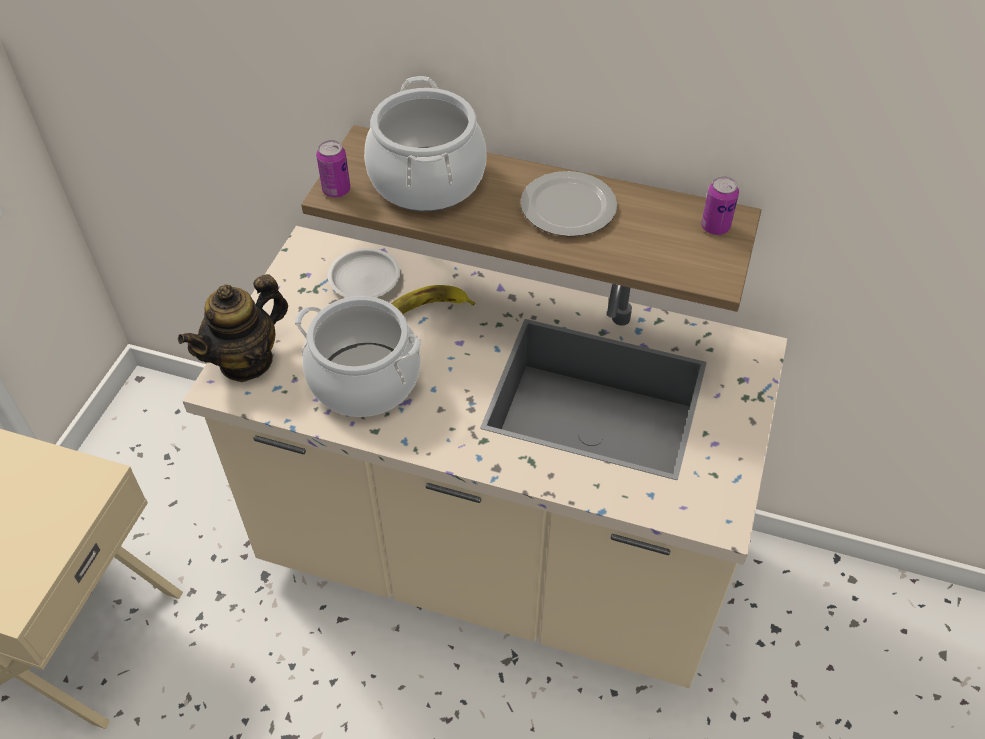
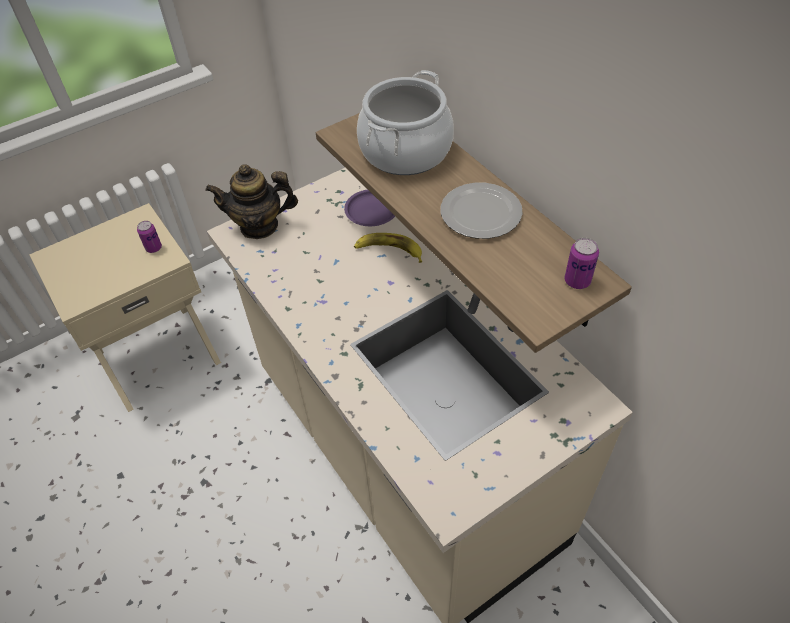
camera: 40 degrees right, 0 degrees up
(336, 190) = (343, 132): can -> can (153, 248)
(364, 279) = (371, 211): white plate -> purple plate
(364, 379) = (312, 273): cooking pot -> none

